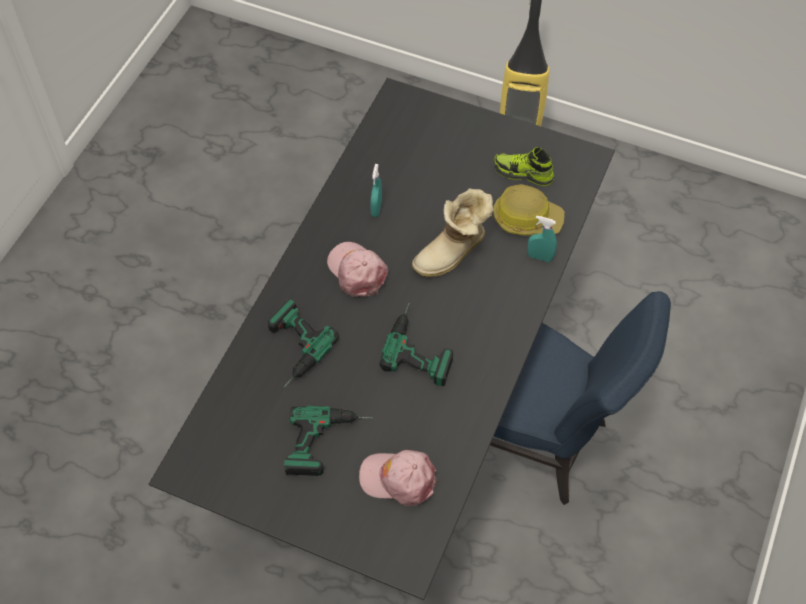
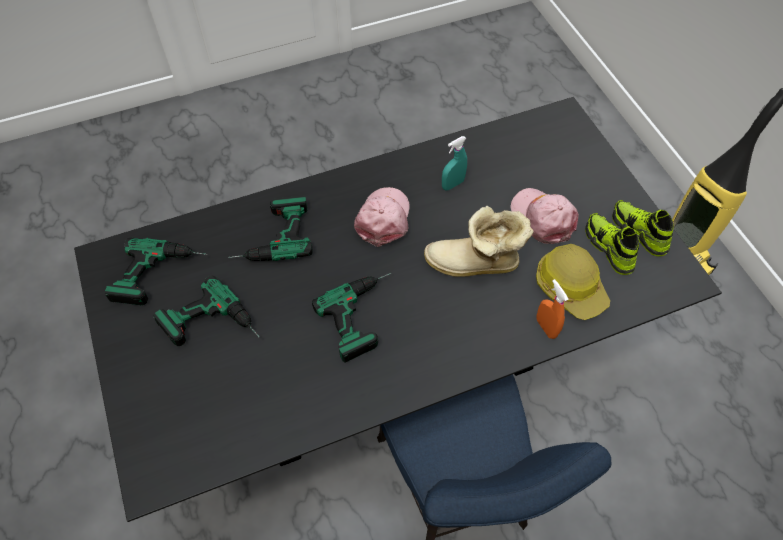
camera: 45 degrees right, 0 degrees up
(245, 443) = (161, 275): none -> power drill
(398, 479) = (225, 404): pink cap -> pink cap (543, 218)
(530, 147) = (638, 232): none -> shoe
(539, 257) = (546, 327): turquoise spray bottle -> orange spray bottle

